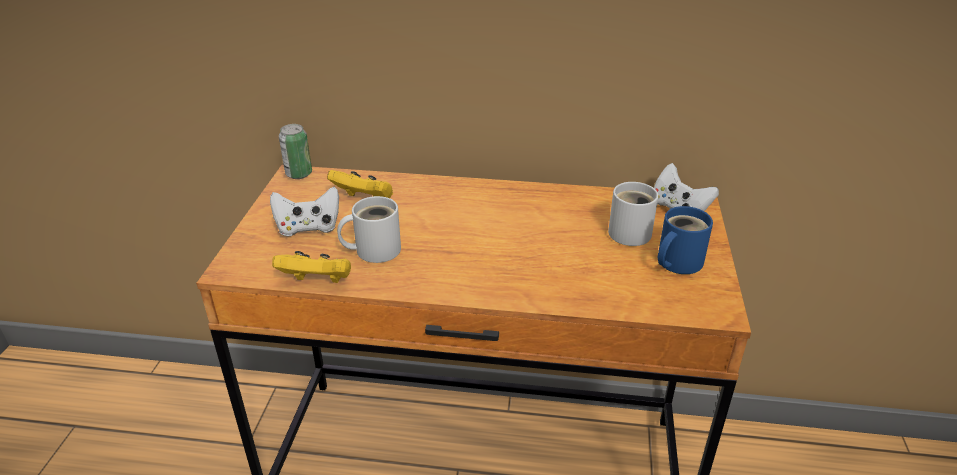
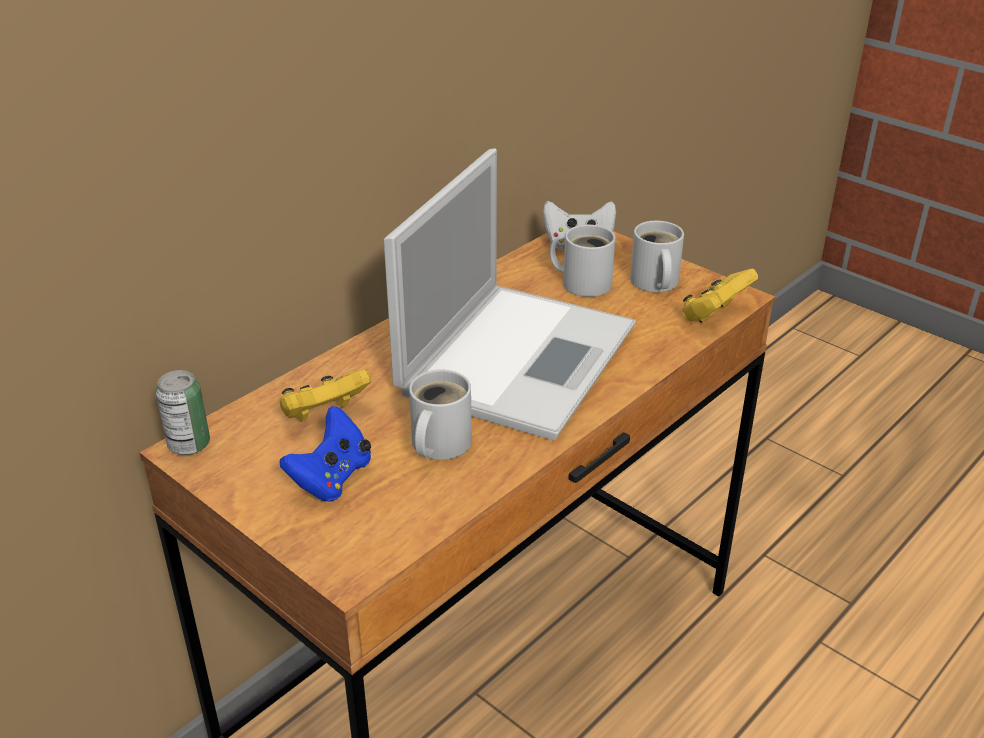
camera: 55 degrees left, 0 degrees up
(308, 228) = (332, 478): white game controller -> blue game controller
(318, 282) = (457, 507): yellow game controller -> yellow game controller (714, 315)
(503, 241) = (519, 356): none -> laptop
(675, 262) = (653, 283): blue mug -> white mug

